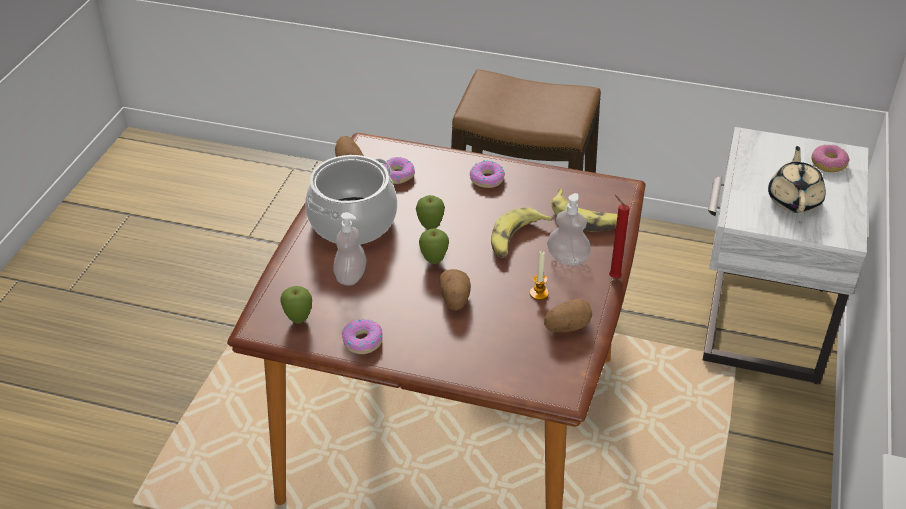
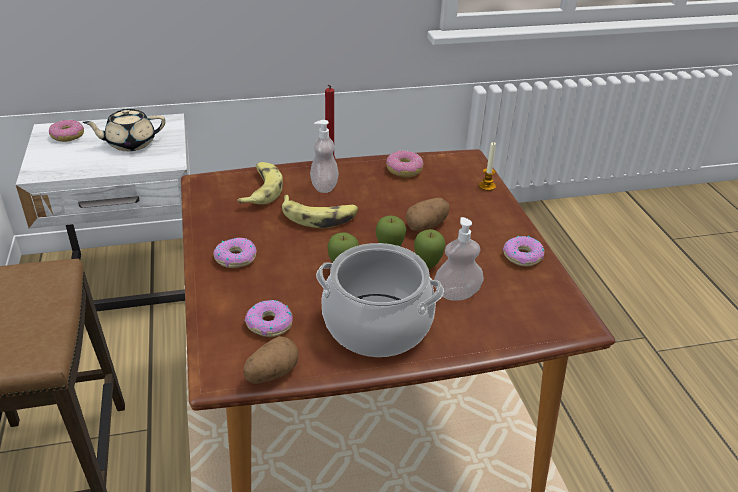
camera: 120 degrees left, 5 degrees down
(298, 320) = (542, 303): apple -> apple (427, 266)
(539, 293) = (379, 189): candle -> candle (487, 186)
(567, 327) = (404, 170): potato -> donut

